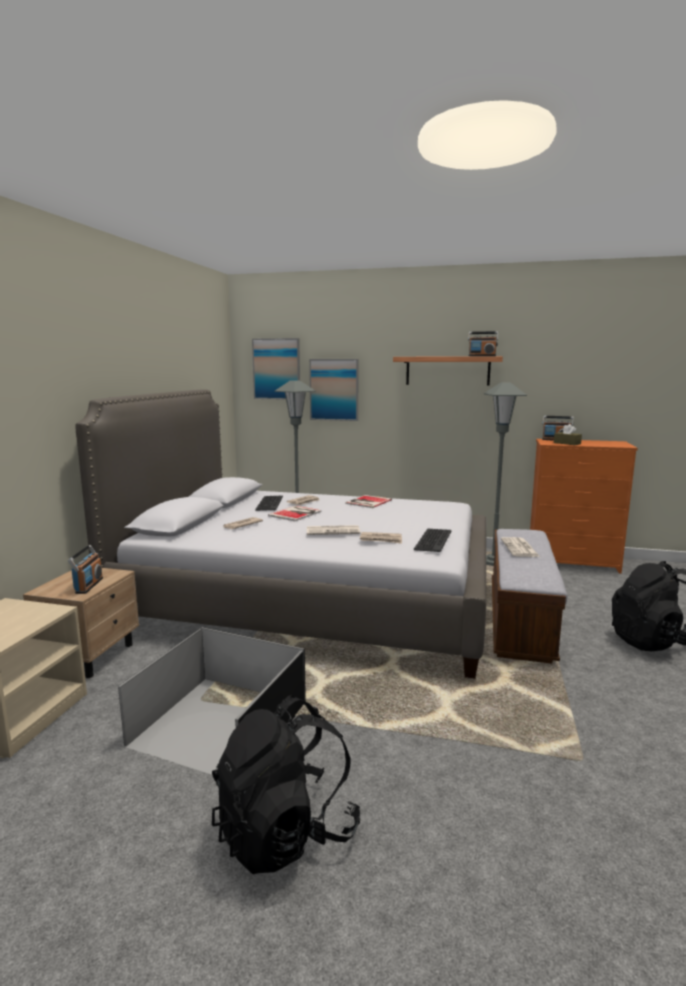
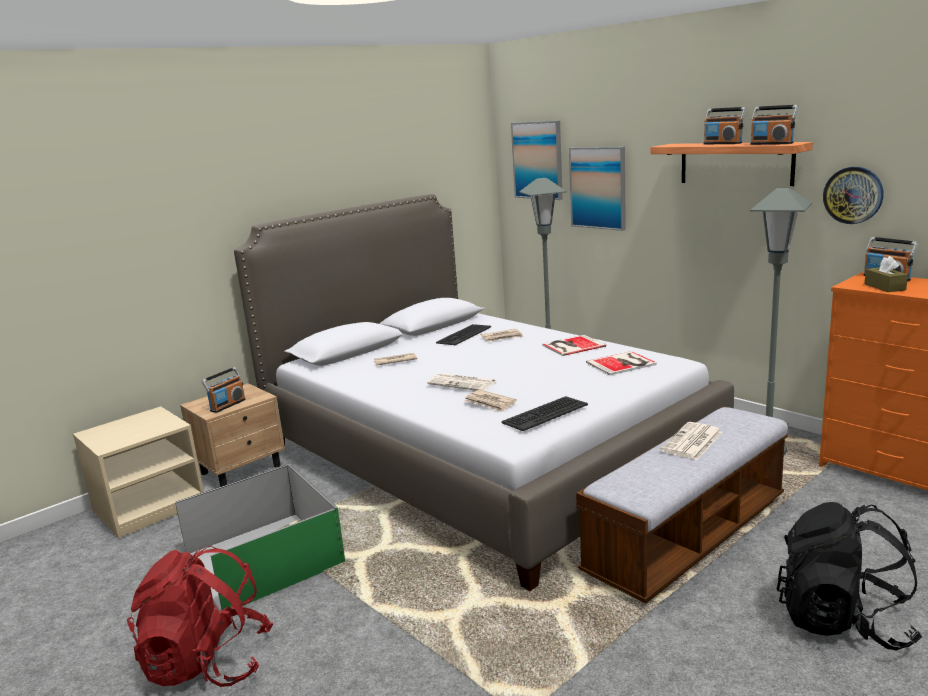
camera: 35 degrees right, 5 degrees up
(218, 723) = (262, 557): black storage box -> green storage box
(285, 833) = (208, 664): black backpack -> red backpack
(296, 513) = (467, 353): book -> book (623, 363)
(443, 356) = (723, 143): none -> radio
(528, 390) = (853, 195): none -> wall clock

